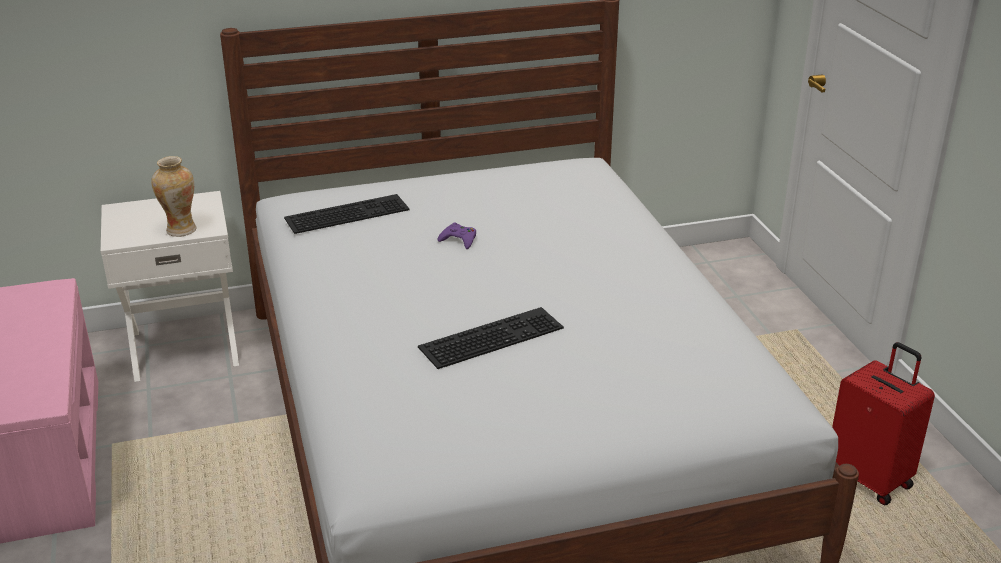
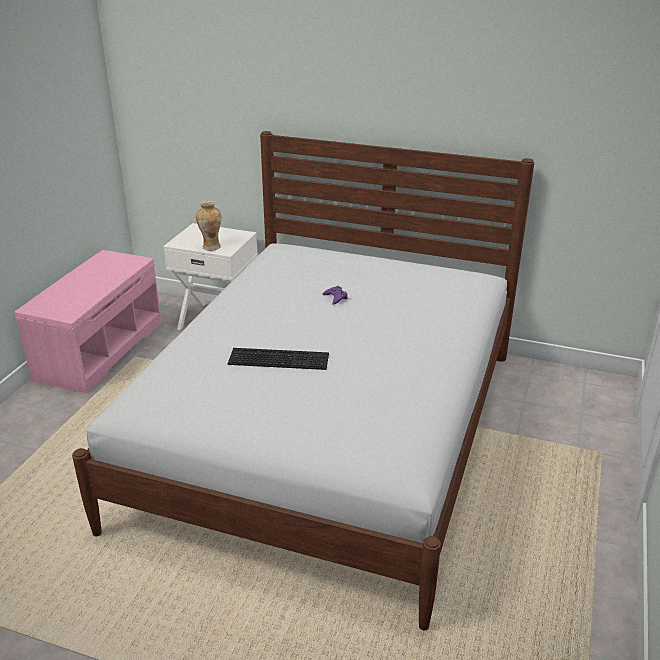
camera: 35 degrees right, 0 degrees up
(347, 212) = (296, 263): keyboard -> none
(870, 478) = (541, 576): red suitcase -> none

